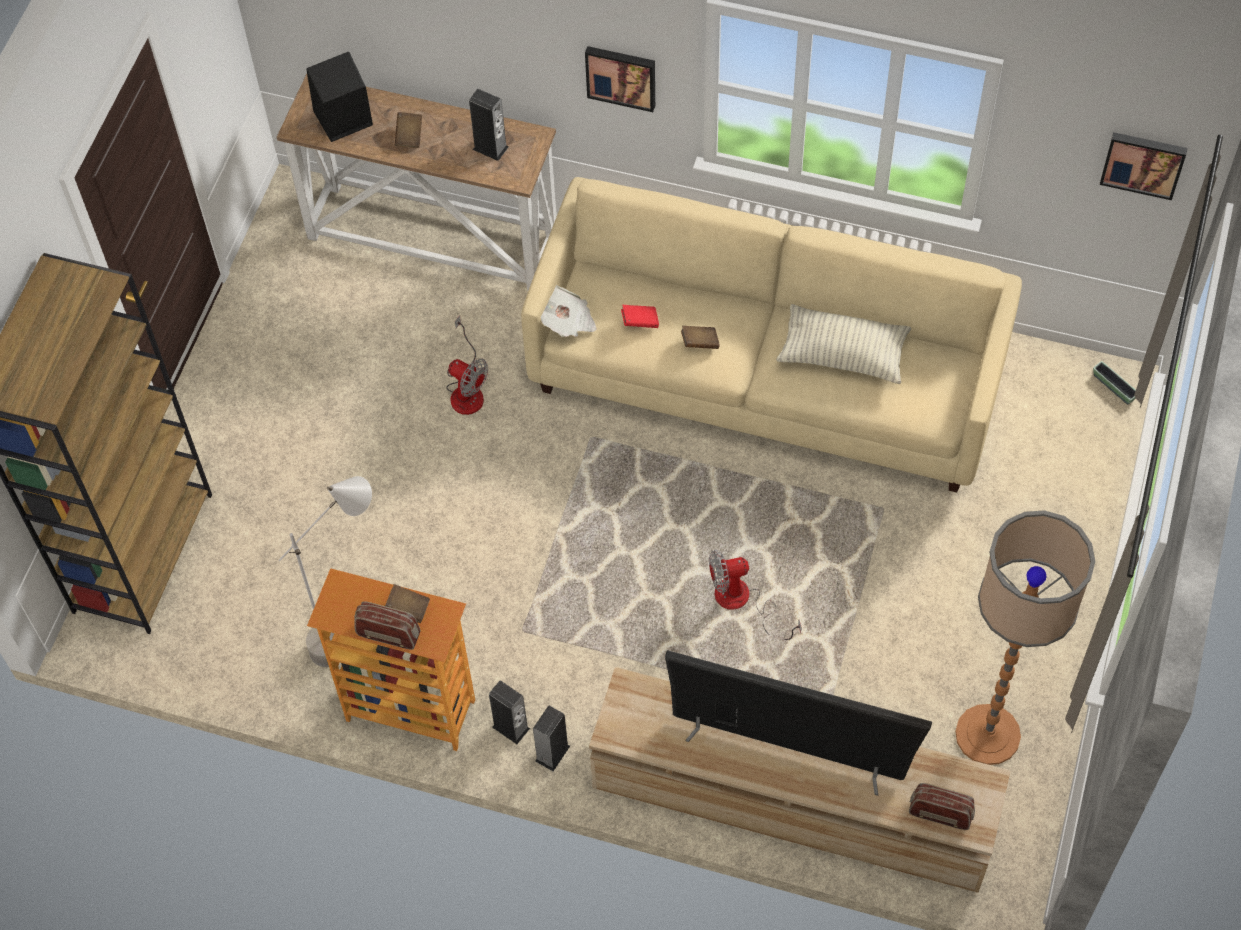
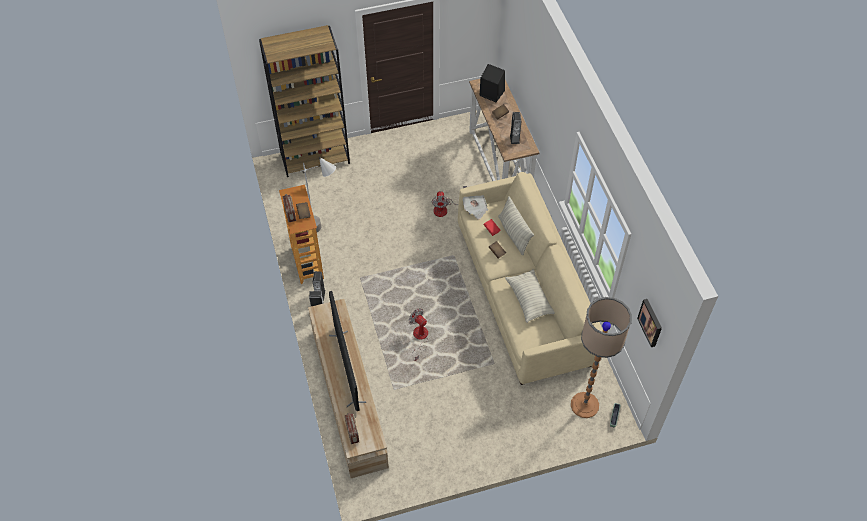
camera: 55 degrees right, 5 degrees down
(621, 76) = (556, 145): picture -> none
(676, 292) = (514, 234): none -> pillow
(988, 735) = (420, 449): floor lamp -> floor lamp (584, 405)

